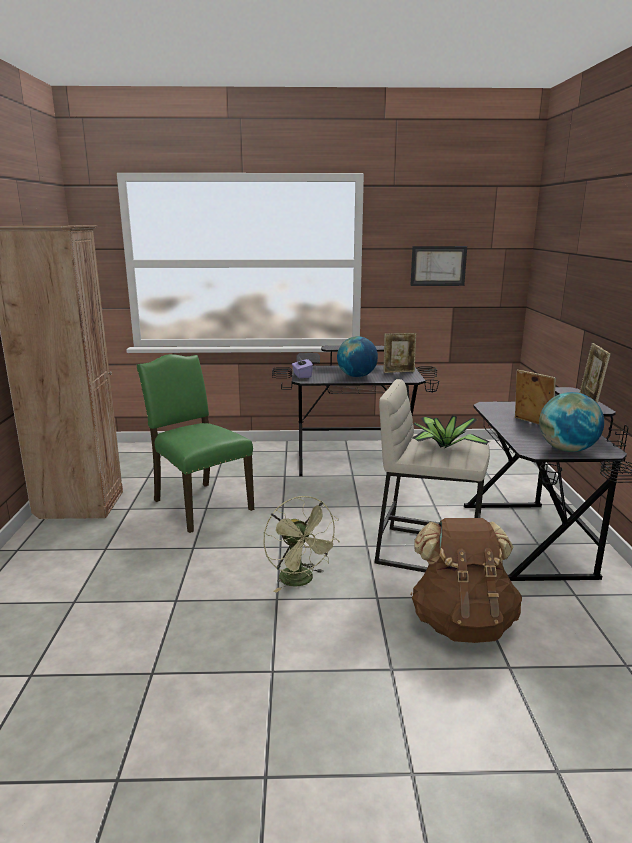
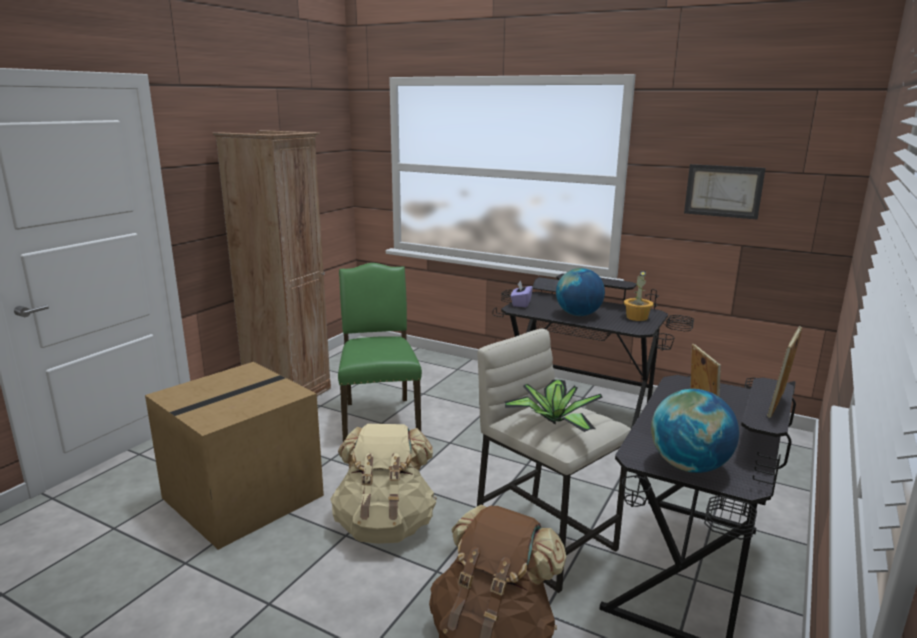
camera: 30 degrees right, 0 degrees up
(142, 601) = (243, 495): none -> cardboard box
(301, 581) = (385, 525): green fan -> beige backpack
(399, 372) = (637, 317): picture frame -> potted plant

